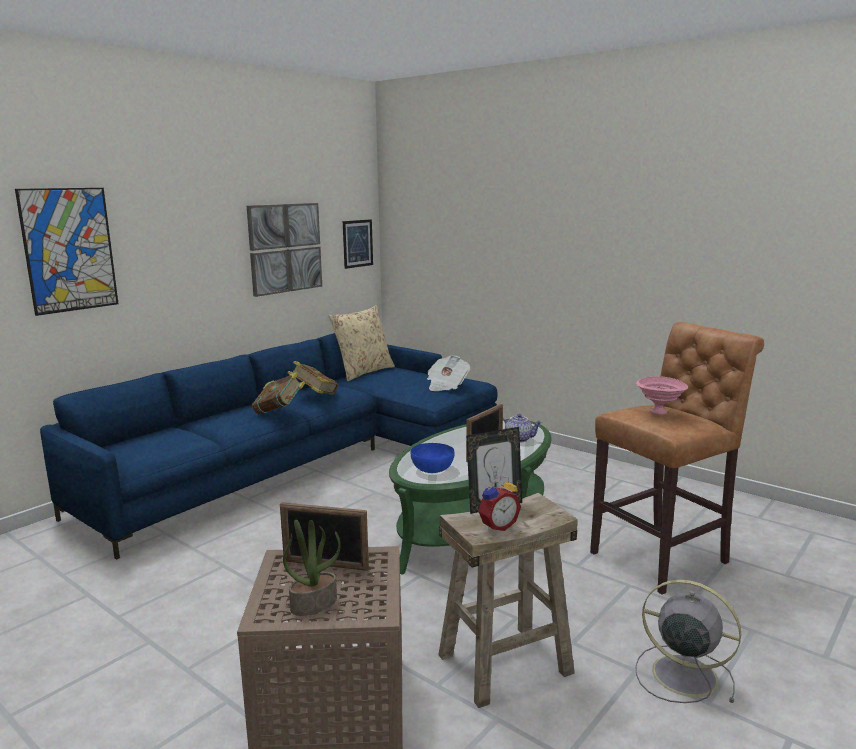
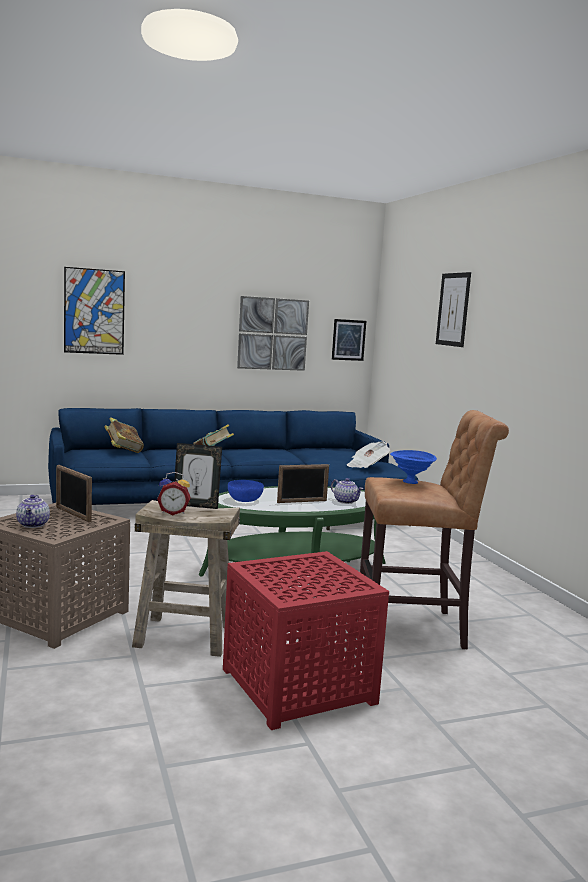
camera: 30 degrees right, 5 degrees down
(314, 396) = (253, 451): book -> book (123, 451)
(314, 603) = (34, 525): potted plant -> teapot
(363, 372) = (323, 448): beige pillow -> none
(514, 204) = (453, 309): none -> picture
(660, 412) = (411, 482): pink bowl -> blue bowl
(681, 674) = (295, 685): grey fan -> red side table

